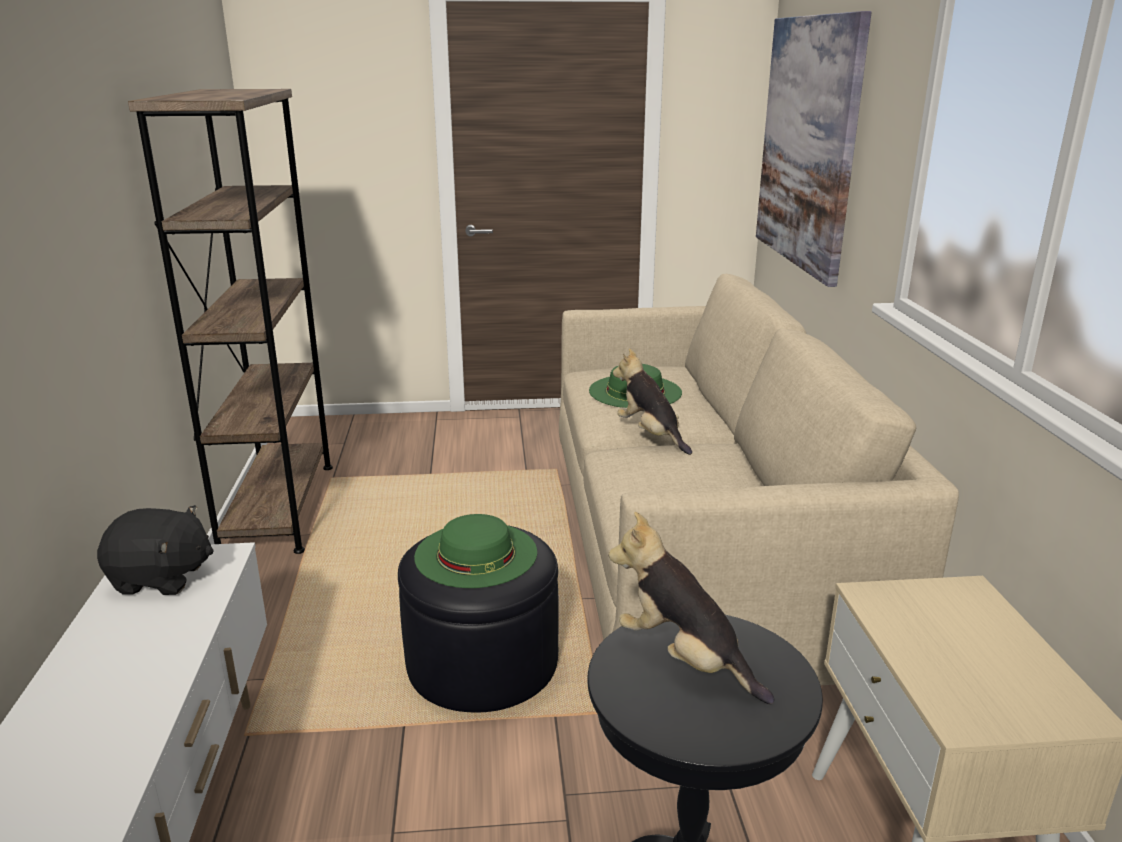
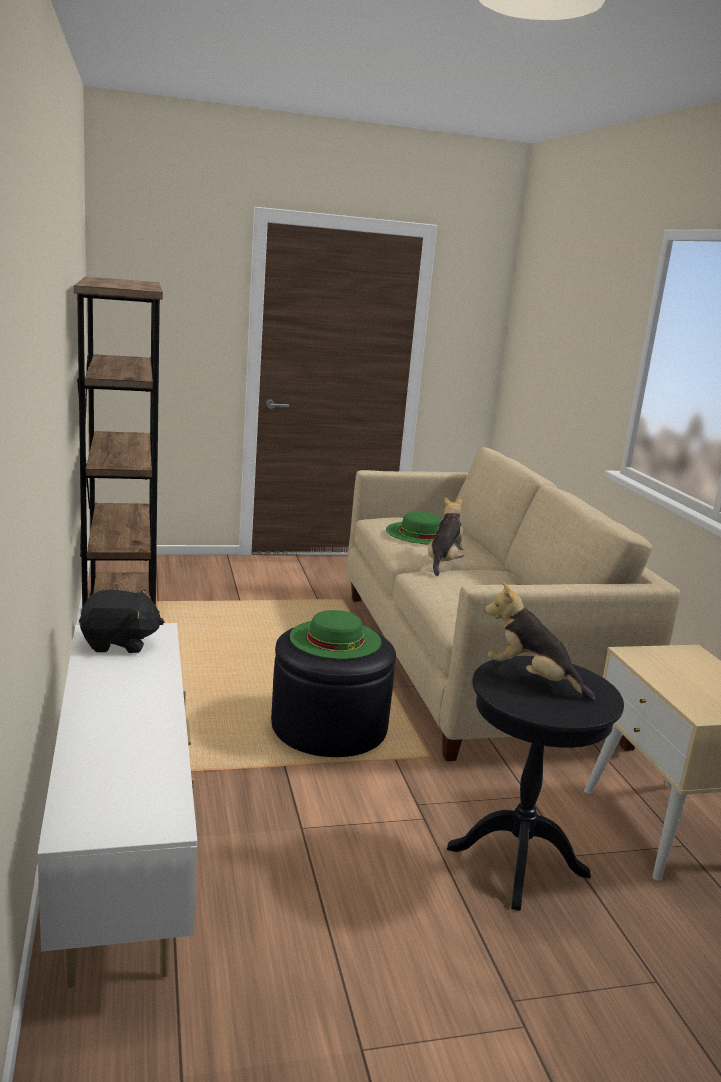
camera: 10 degrees left, 5 degrees down
(650, 435) = (444, 562): plush toy -> plush toy turned 60 degrees clockwise
(808, 143) = (545, 353): picture -> none

